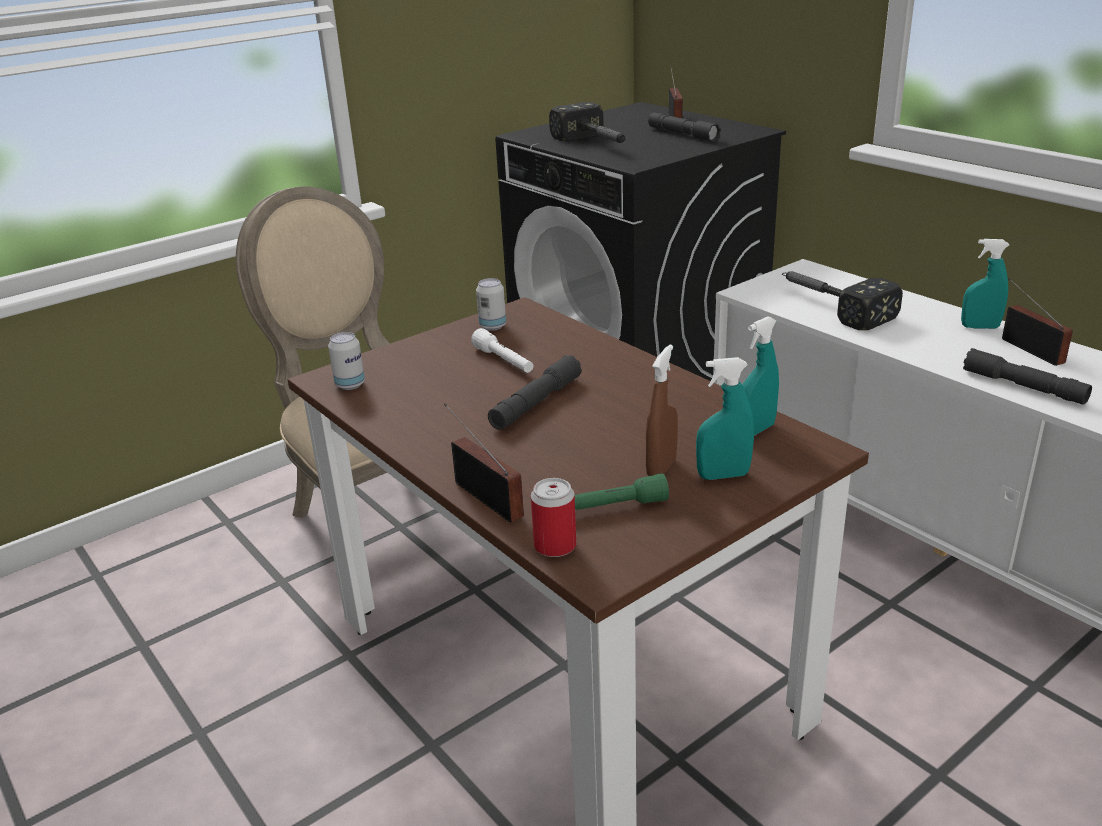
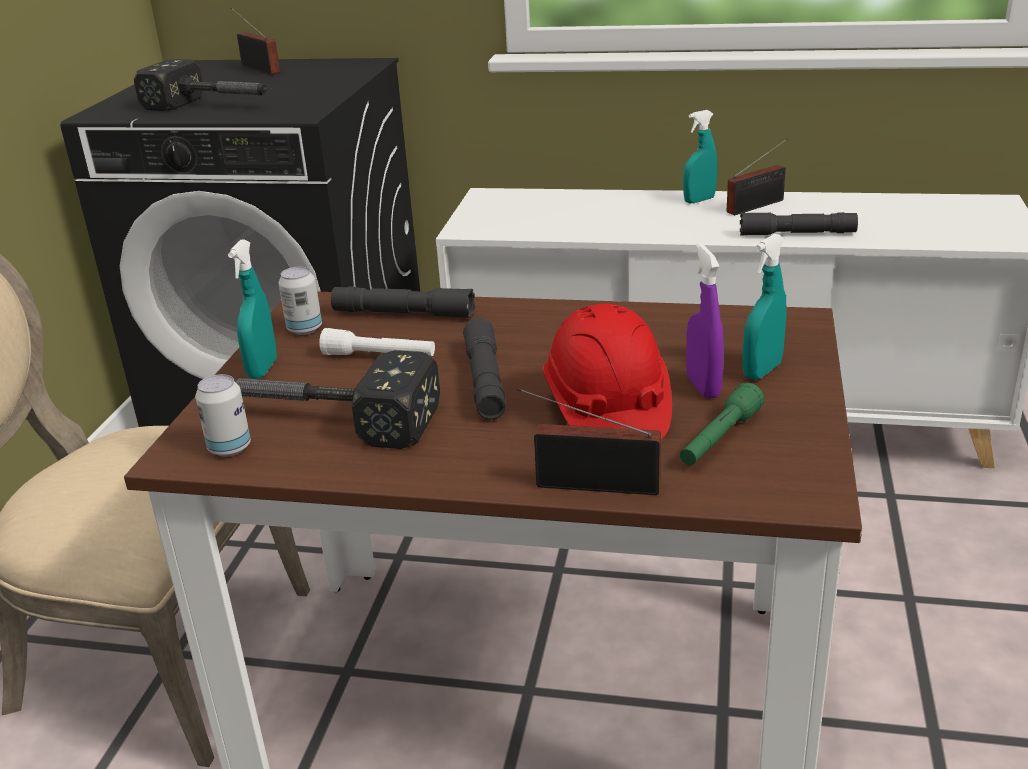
camera: 40 degrees left, 0 degrees up
(555, 546) = (733, 493): can -> none
(574, 455) = (607, 410): none -> red hard hat
(661, 468) = (703, 387): brown spray bottle -> purple spray bottle
(682, 134) = (297, 79): grey flashlight -> grey flashlight (403, 314)
(756, 430) = (723, 325): turquoise spray bottle -> turquoise spray bottle (262, 369)
(829, 306) = (557, 219): hammer -> hammer (325, 418)
(1030, 349) = (758, 205): radio -> radio turned 120 degrees clockwise

